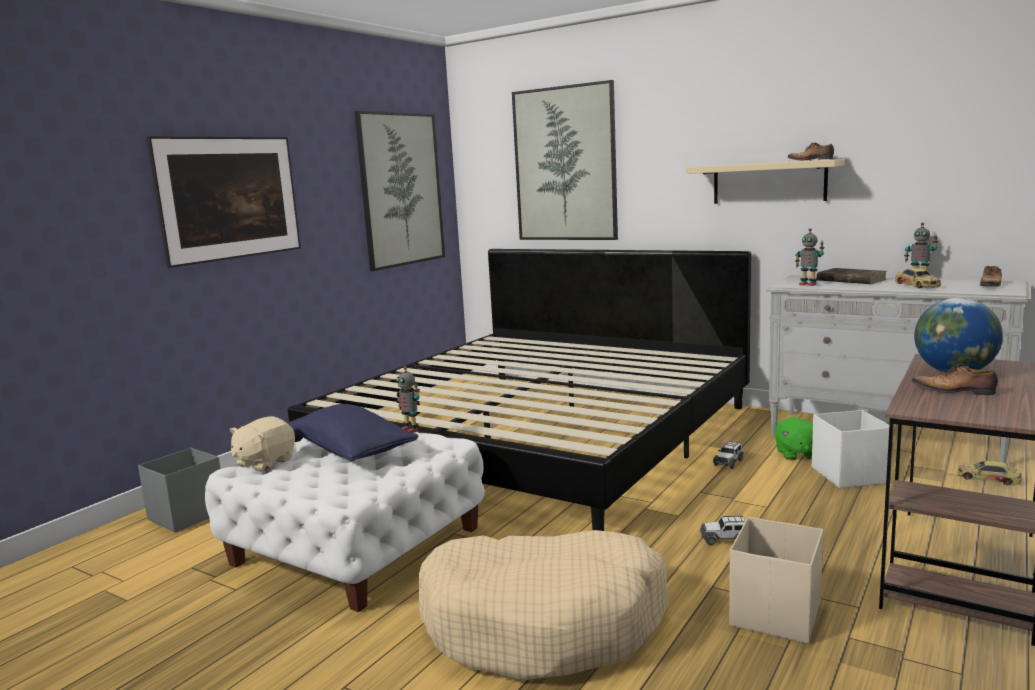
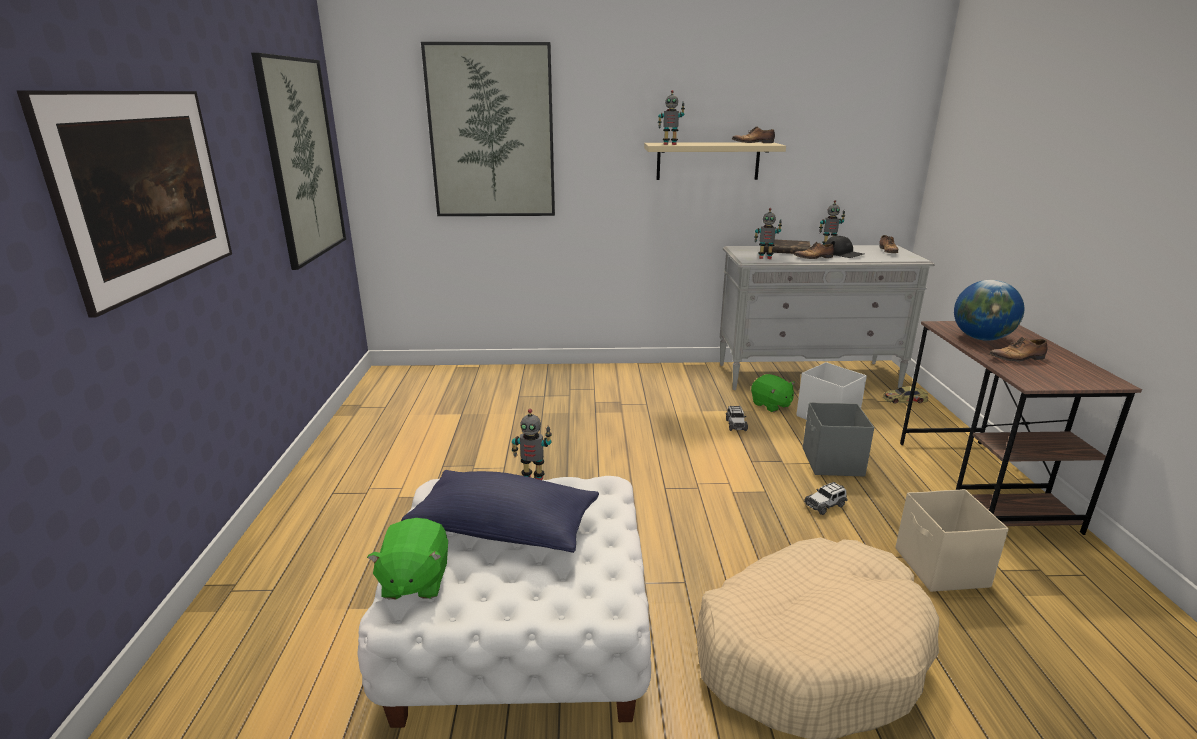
camera: 35 degrees left, 10 degrees up
(186, 516) = (222, 675): grey storage box -> grey storage box (832, 463)
(264, 462) = (414, 581): beige plush toy -> green plush toy
(538, 436) = (543, 432): bed -> none
(713, 165) = (670, 144): none -> toy robot
(868, 287) = (814, 258): none -> shoe
(917, 285) = (842, 253): toy car -> black cap

